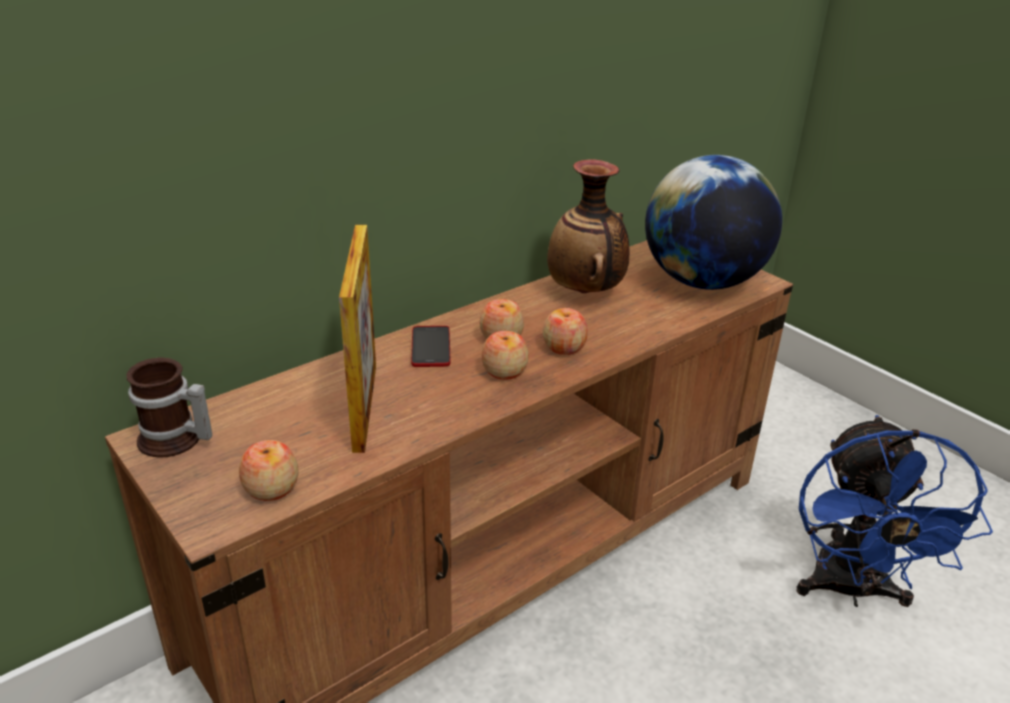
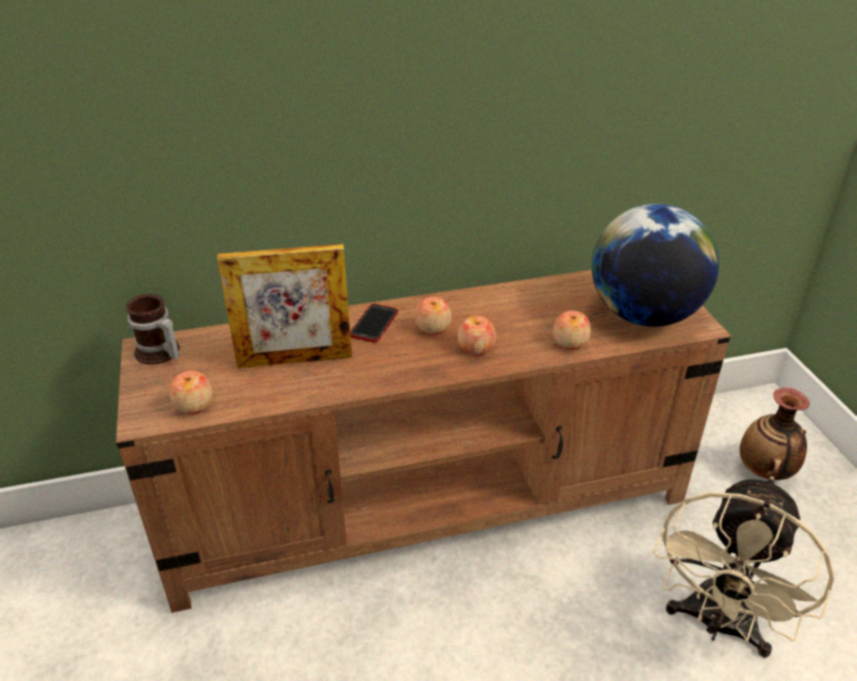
camera: 25 degrees right, 5 degrees up
(365, 406) = (295, 360): picture frame -> picture frame turned 60 degrees clockwise
(504, 371) = (414, 357): apple -> apple (570, 342)
(586, 292) = (532, 303): vase -> vase (765, 471)
(851, 591) = (718, 625): blue fan -> beige fan

